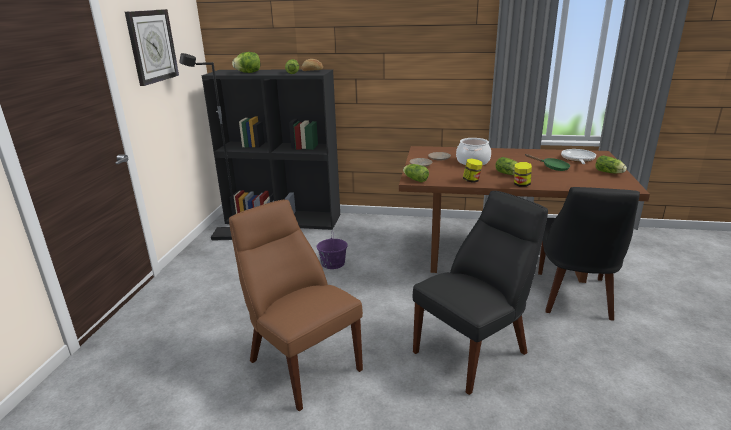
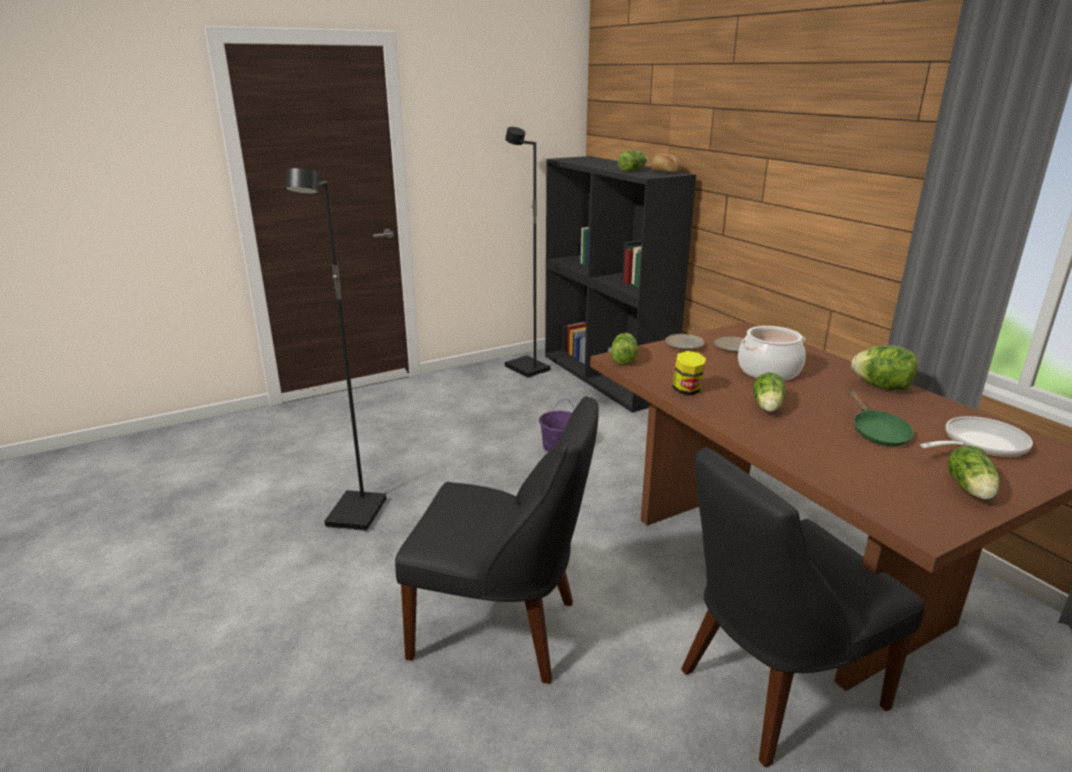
camera: 50 degrees right, 0 degrees up
(152, 46) = (478, 114): wall clock -> none
(248, 73) = (593, 163): lettuce -> lettuce (882, 387)
(301, 363) = (358, 514): brown chair -> black floor lamp
(521, 185) = (739, 427): jar -> none

